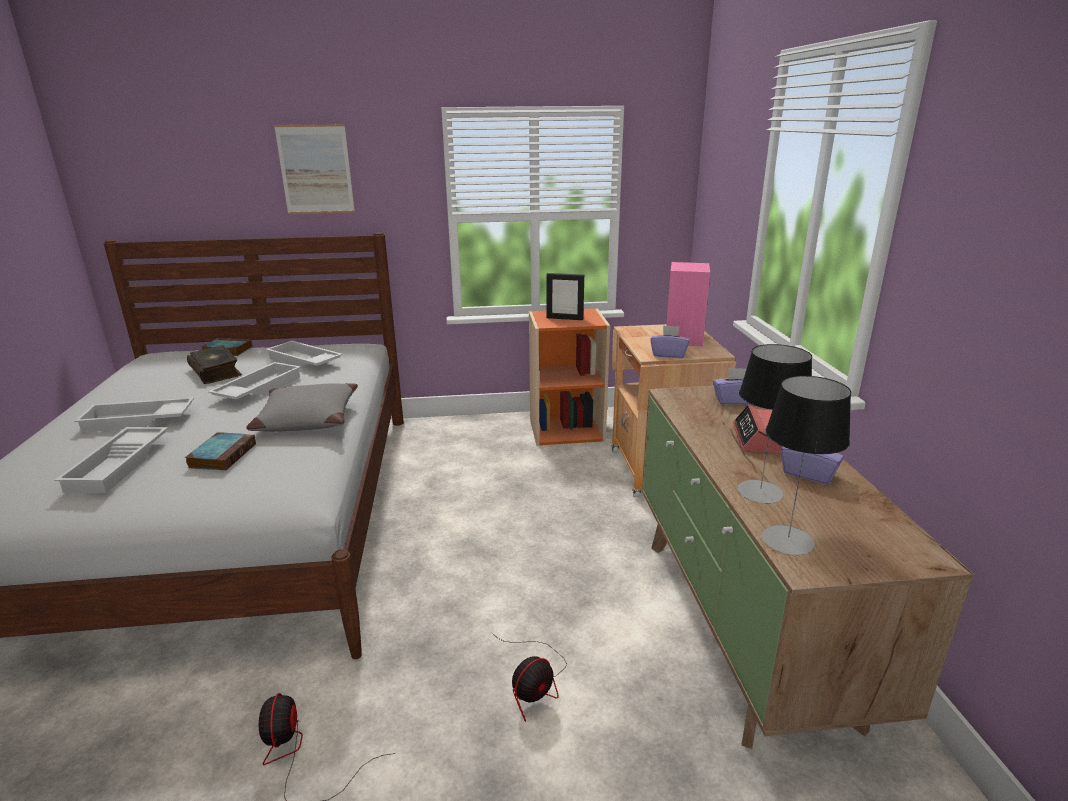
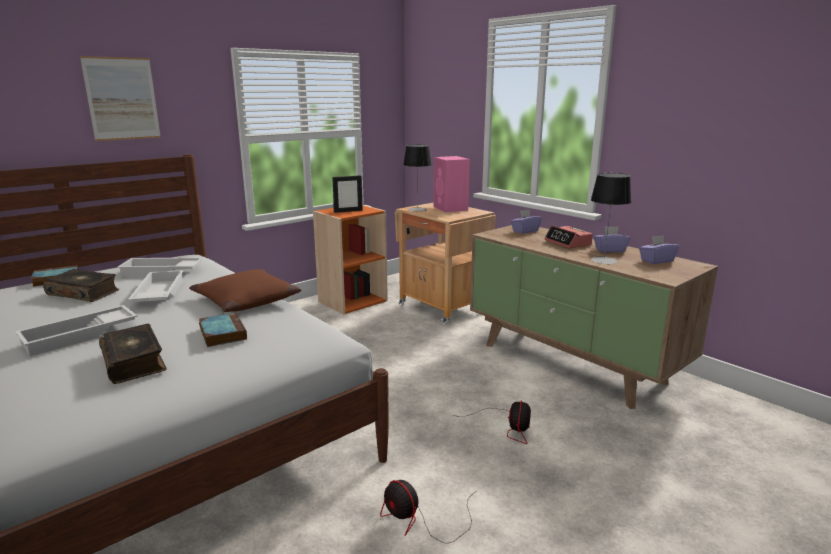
camera: 35 degrees left, 5 degrees down
(120, 465) = (134, 362): white tray -> book
(306, 419) = (246, 301): grey pillow -> brown pillow
(668, 354) = (457, 216): purple tissue box -> purple tissue box (656, 261)
(788, 540) = (645, 273): table lamp -> table lamp (417, 209)

